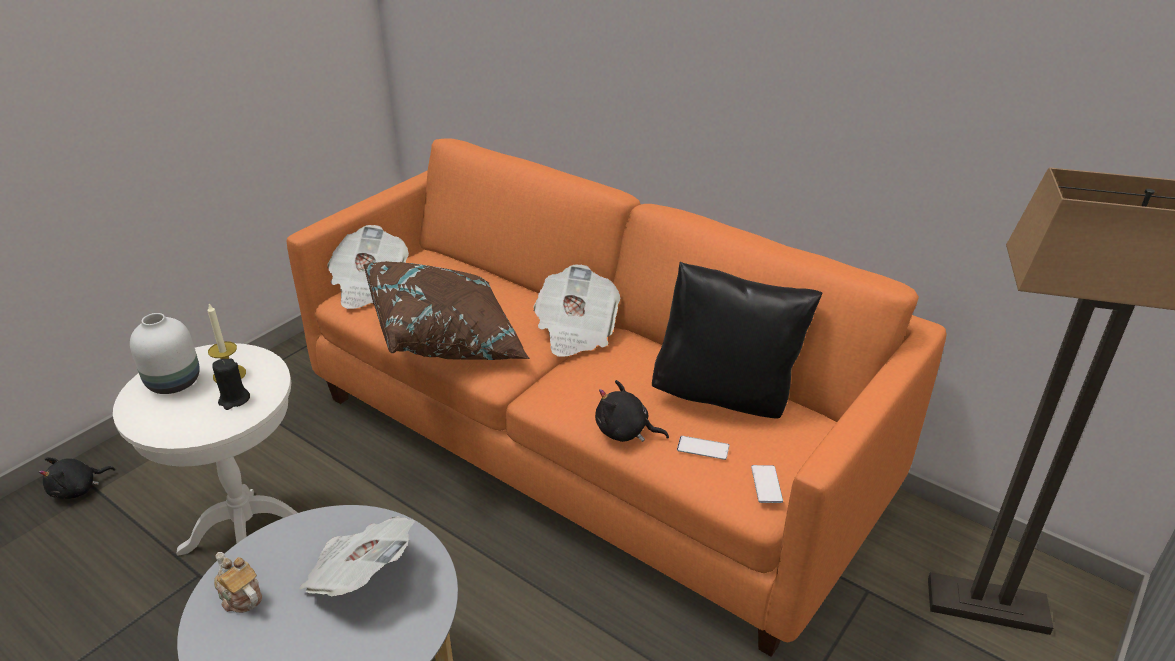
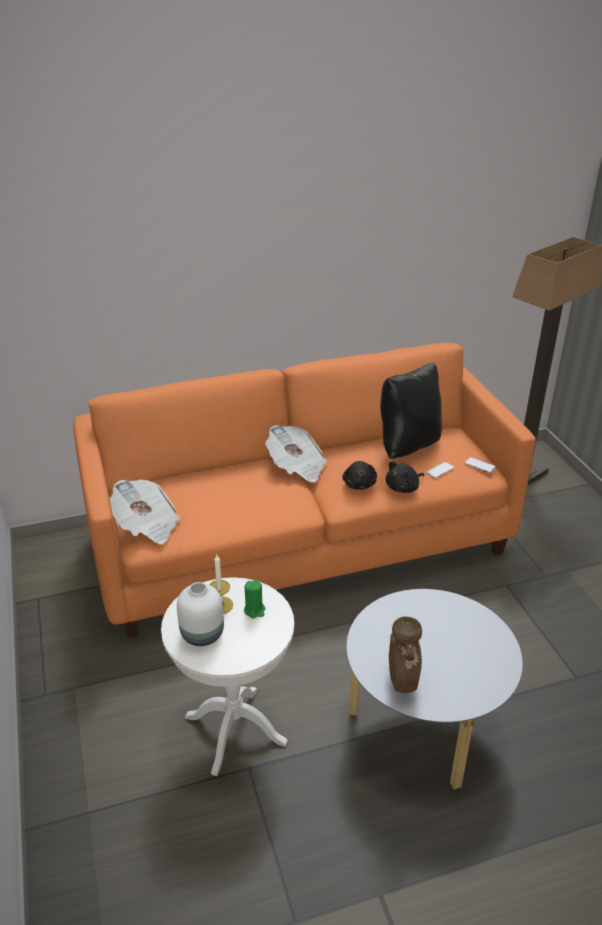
camera: 55 degrees left, 0 degrees up
(78, 489) = (73, 826): black plush toy -> black plush toy (359, 484)
(234, 400) = (254, 610): black candle -> green candle
(240, 596) = (402, 681): teapot -> brown vase
(361, 575) = (423, 627): newspaper -> none
(447, 340) = (251, 515): brown pillow -> none

